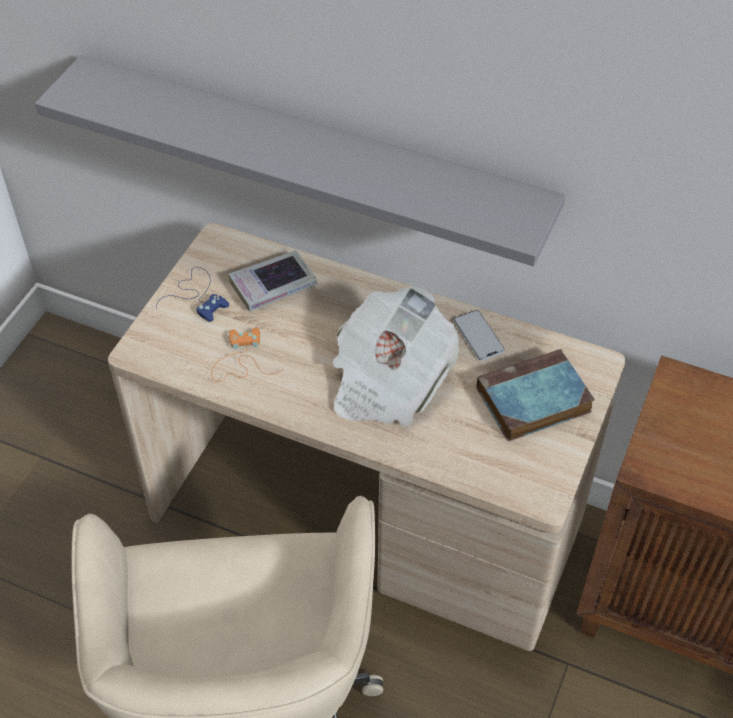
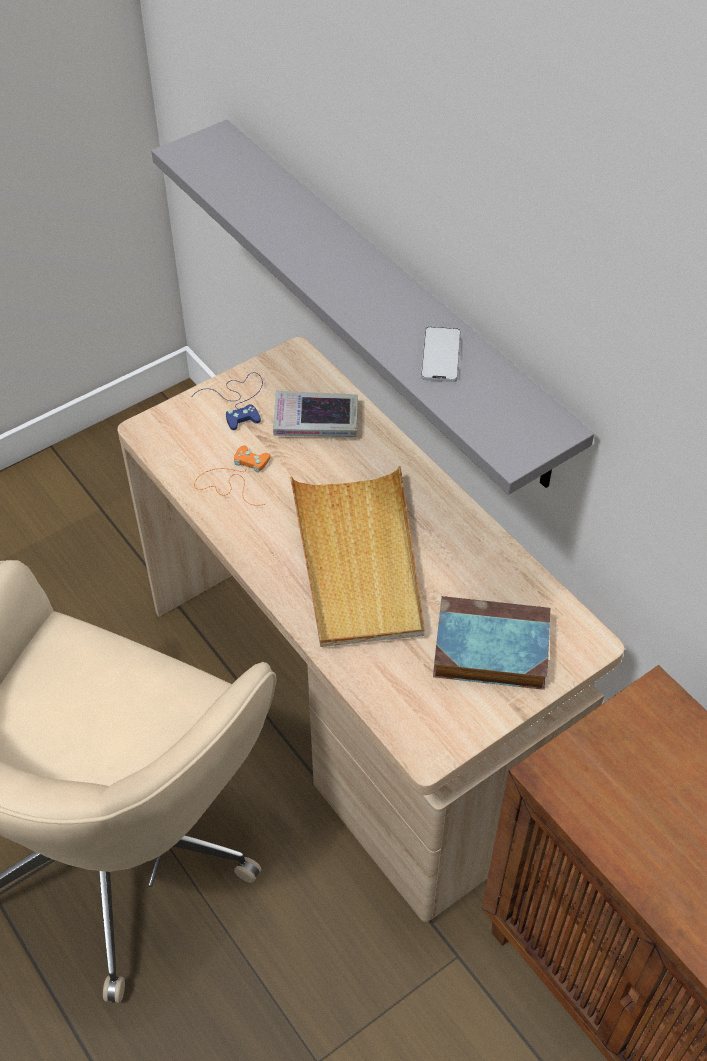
camera: 30 degrees right, 0 degrees up
(388, 380) = (358, 561): newspaper -> beige tray
(478, 336) = (482, 558): phone -> phone (440, 356)

